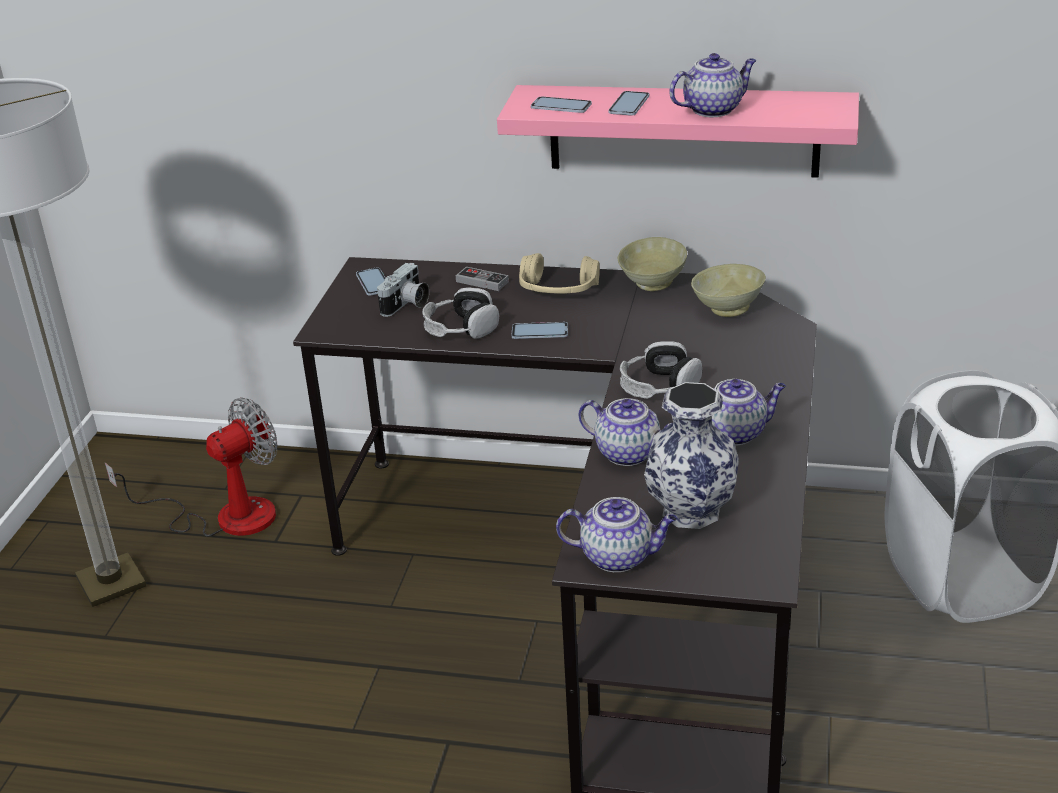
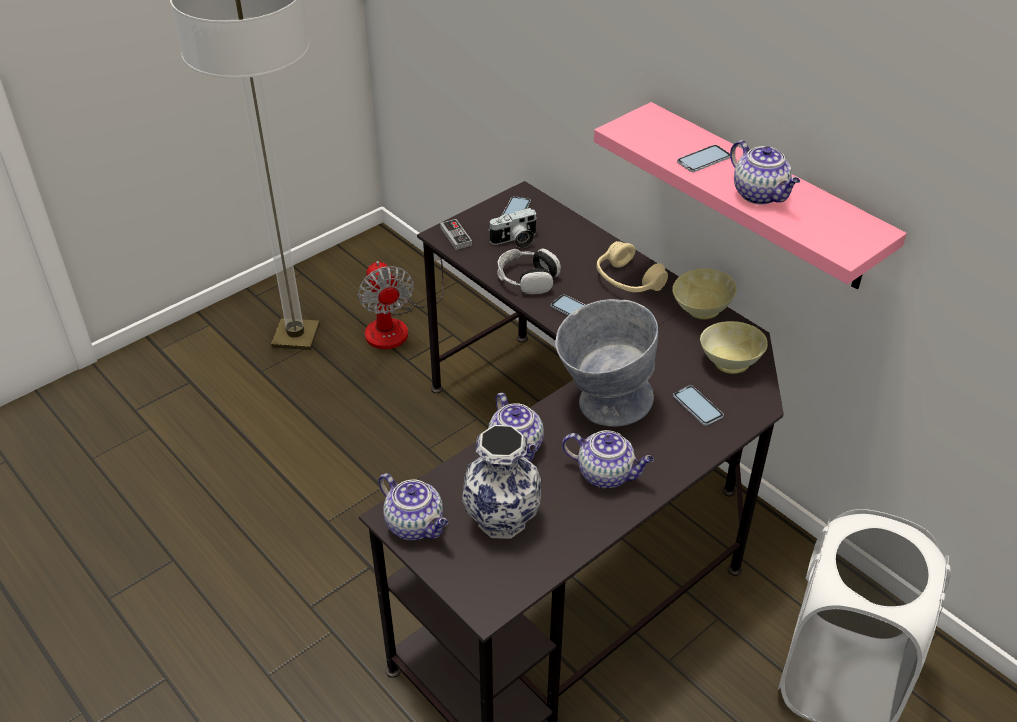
camera: 35 degrees right, 10 degrees up
(225, 516) = (396, 325): fan -> fan turned 75 degrees clockwise
(482, 281) = (585, 246): game controller -> game controller (456, 236)
(561, 106) = (653, 138): phone -> phone (698, 406)
(659, 386) = (601, 403): headphones -> grey bowl
(713, 109) = (760, 195): teapot -> teapot turned 45 degrees clockwise

